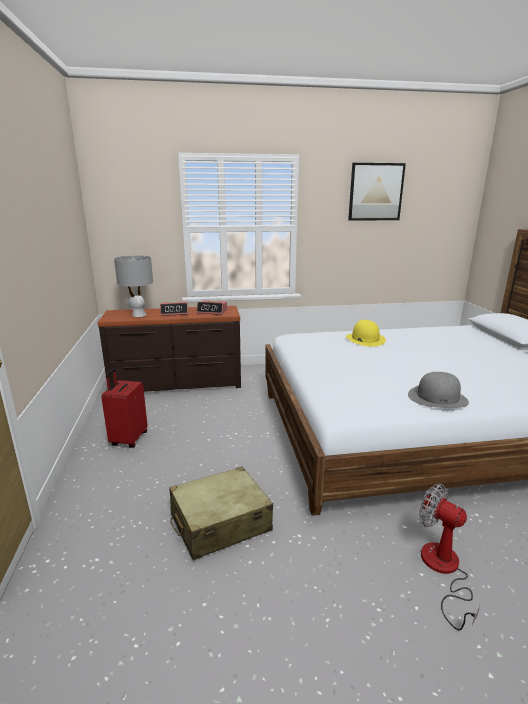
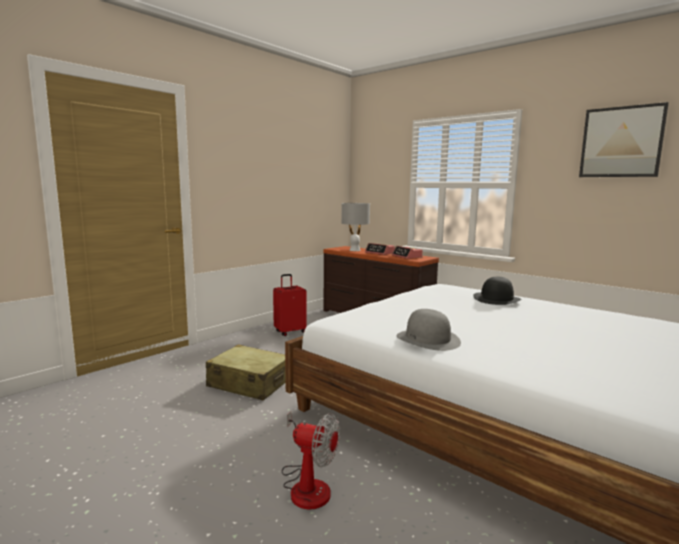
camera: 50 degrees right, 10 degrees down
(365, 339) = (496, 299): yellow hat -> black hat
(443, 570) = (307, 485): fan -> fan turned 105 degrees clockwise

